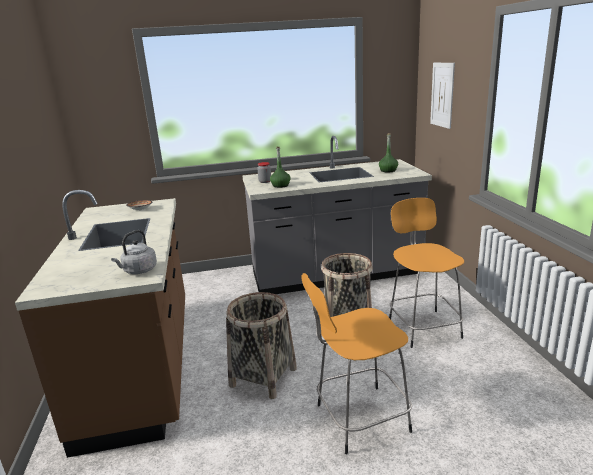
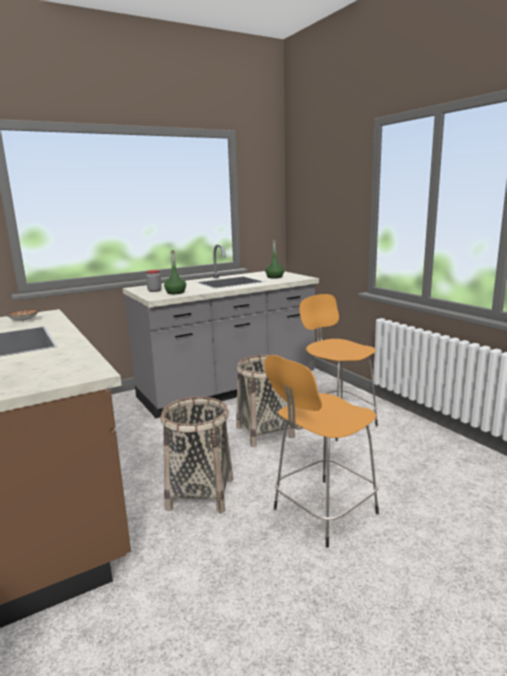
camera: 20 degrees left, 5 degrees down
(138, 271) = (79, 369): grey kettle -> none
(442, 95) = (317, 205): picture -> none

